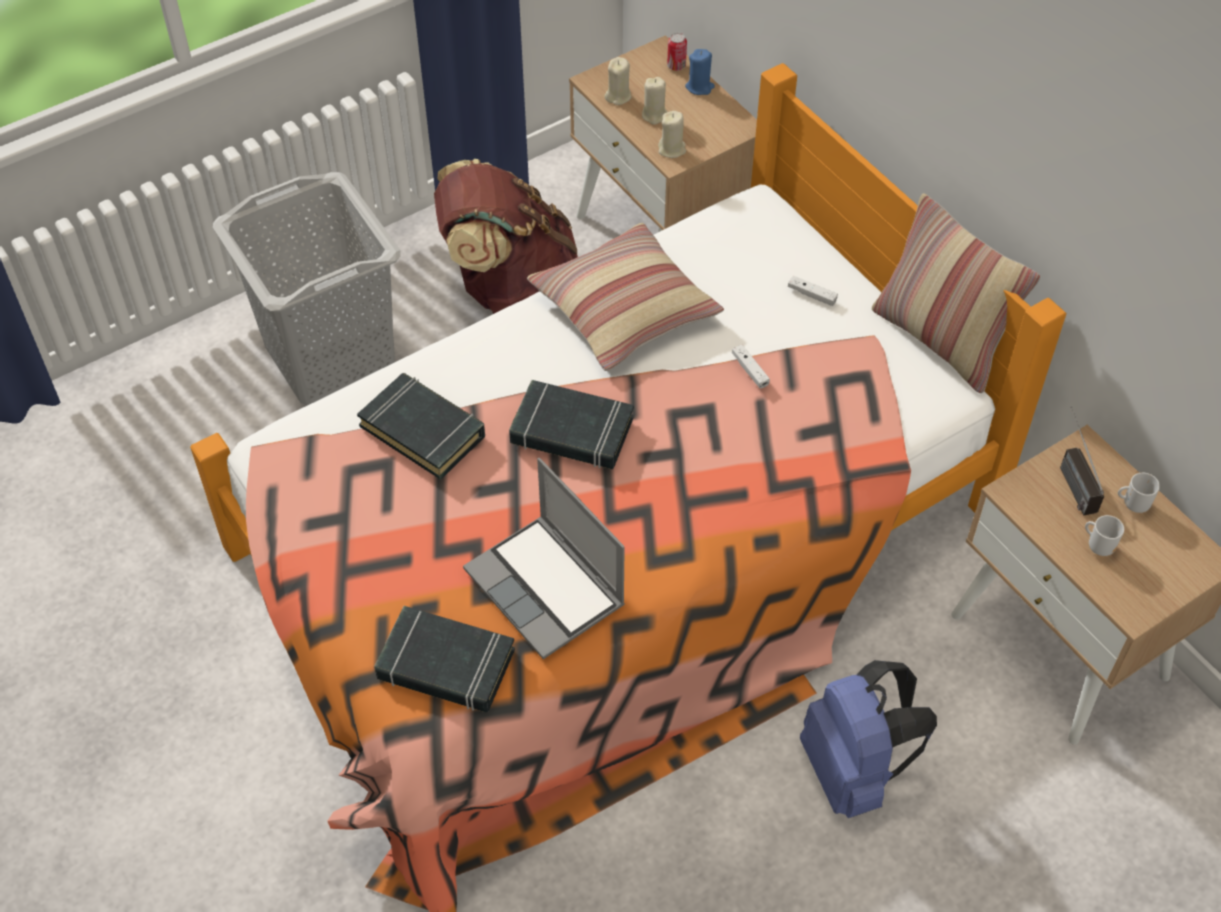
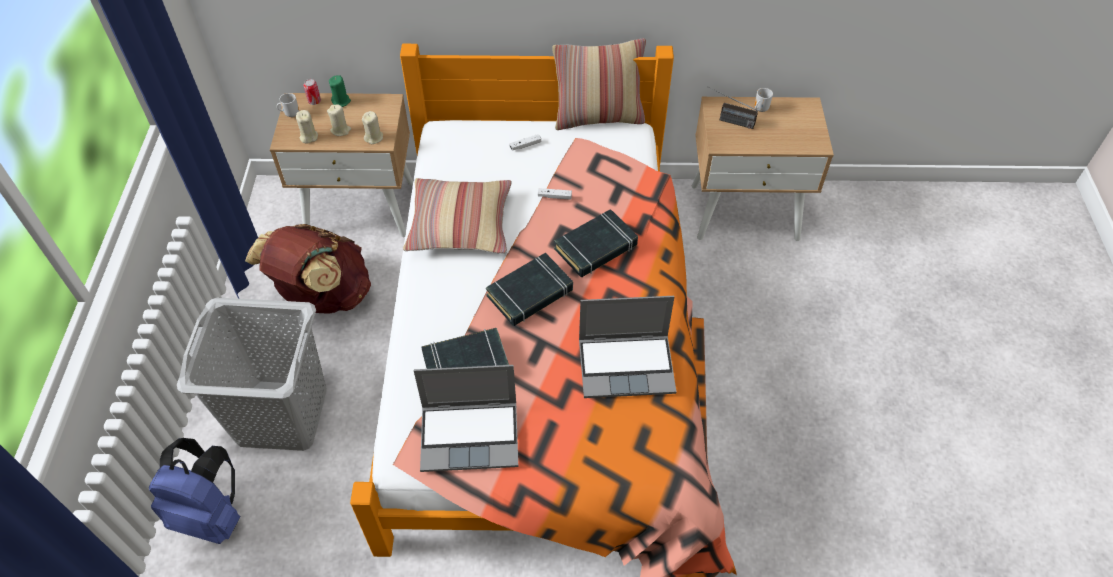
camera: 55 degrees left, 0 degrees up
(334, 492) = (471, 435): none -> laptop
(445, 665) = (643, 444): black book -> black book (596, 247)
(699, 87) = (341, 101): blue candle -> green candle
(854, 771) = (757, 331): blue backpack -> blue backpack (212, 514)
(1099, 546) = (774, 134): mug -> mug (291, 114)

